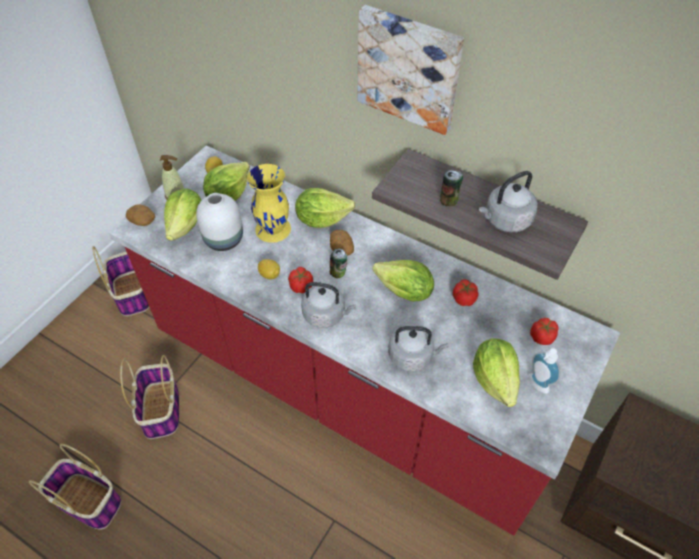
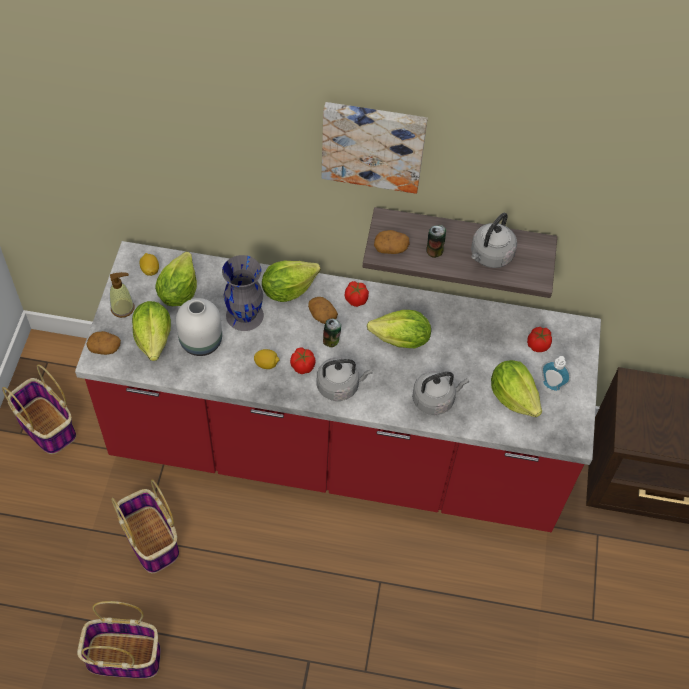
camera: 25 degrees left, 5 degrees up
(273, 228) = (245, 314): yellow vase -> grey vase
(406, 186) = (391, 248): none -> potato
(464, 298) = (457, 330): tomato -> tomato (356, 299)

